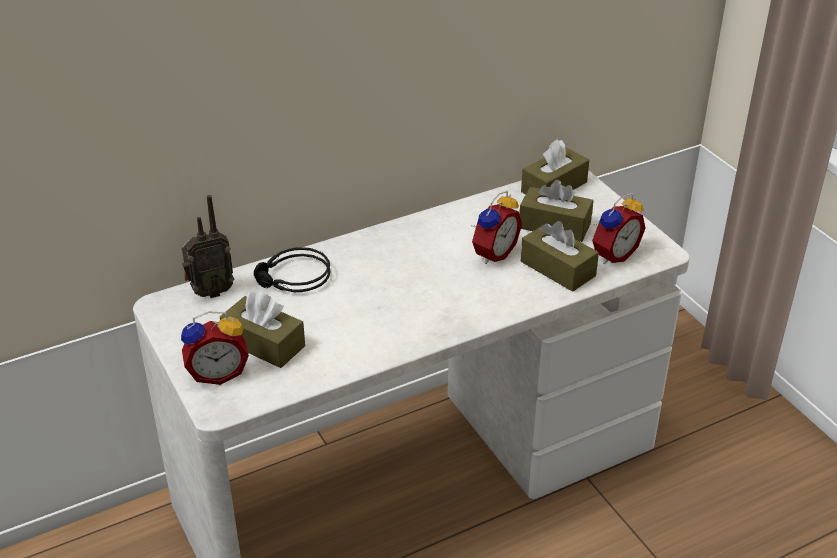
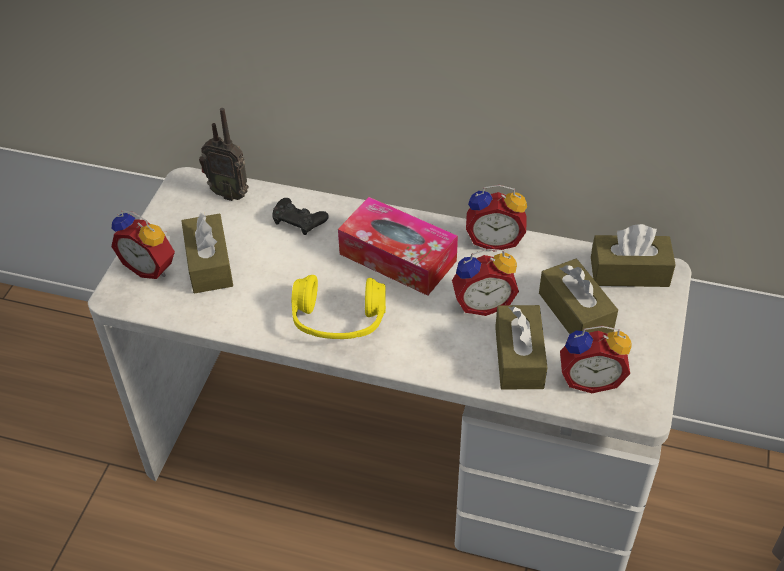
camera: 45 degrees right, 10 degrees up
(293, 279) = (299, 220): black headphones -> black game controller
(399, 260) = (397, 257): none -> tissue box
(413, 319) = (338, 320): none -> yellow headphones
(448, 215) = (494, 239): none -> alarm clock

